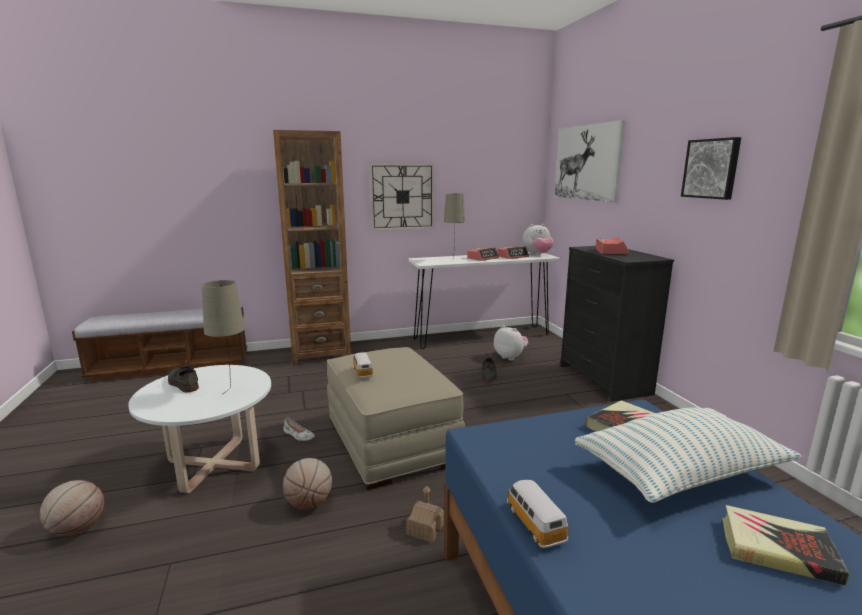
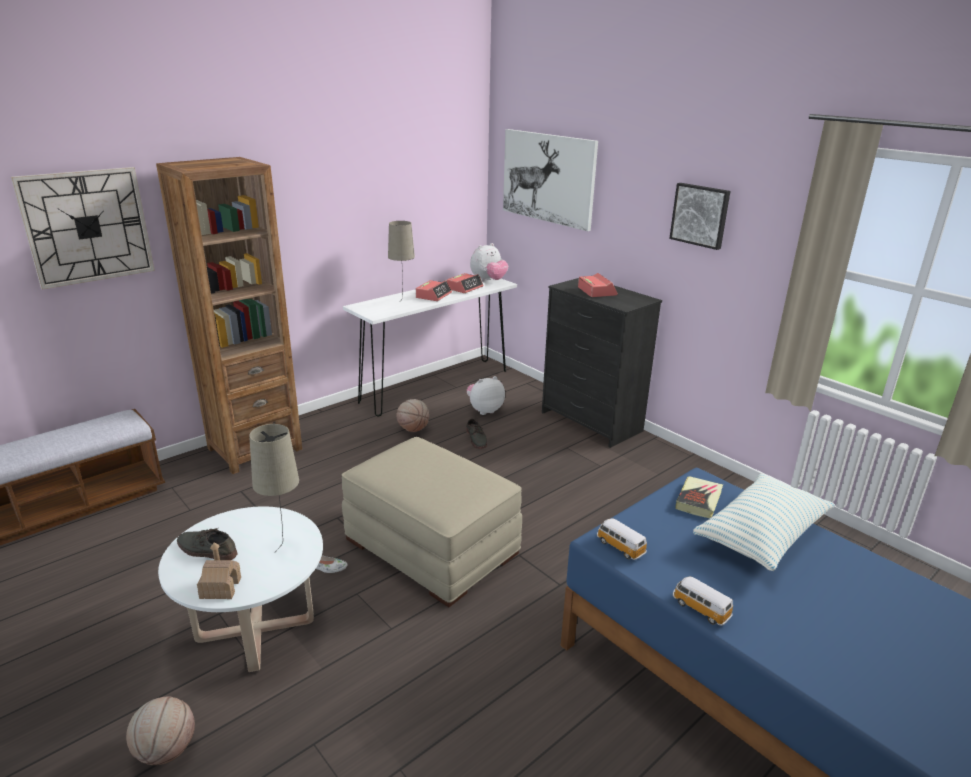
camera: 25 degrees left, 10 degrees up
(309, 503) = (402, 638): basketball -> basketball (413, 429)
(362, 372) = (407, 485): toy car -> toy car (619, 546)
(402, 196) = (329, 228): wall clock -> wall clock (87, 226)
(425, 529) = (529, 628): toy house -> toy house (220, 588)
(510, 357) = (484, 410): plush toy -> plush toy turned 45 degrees counterclockwise
(777, 549) = (843, 579): book -> none

